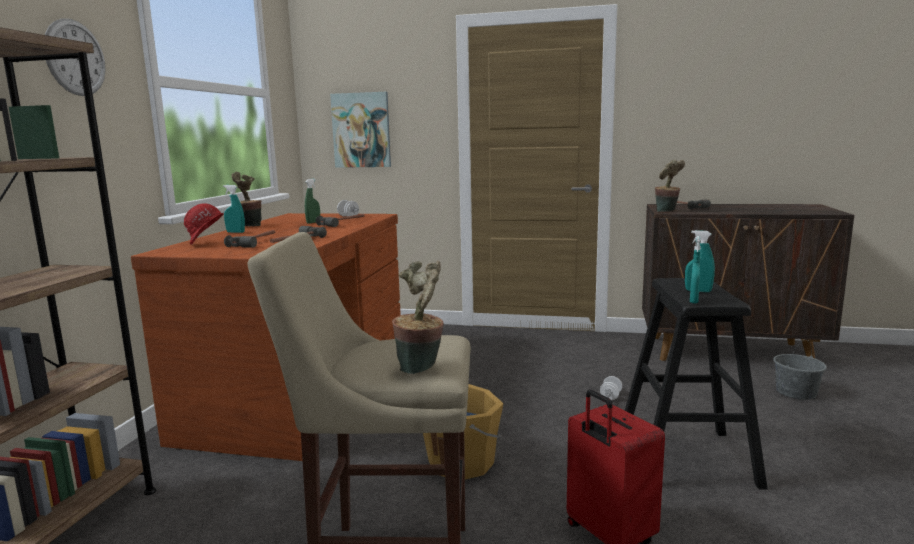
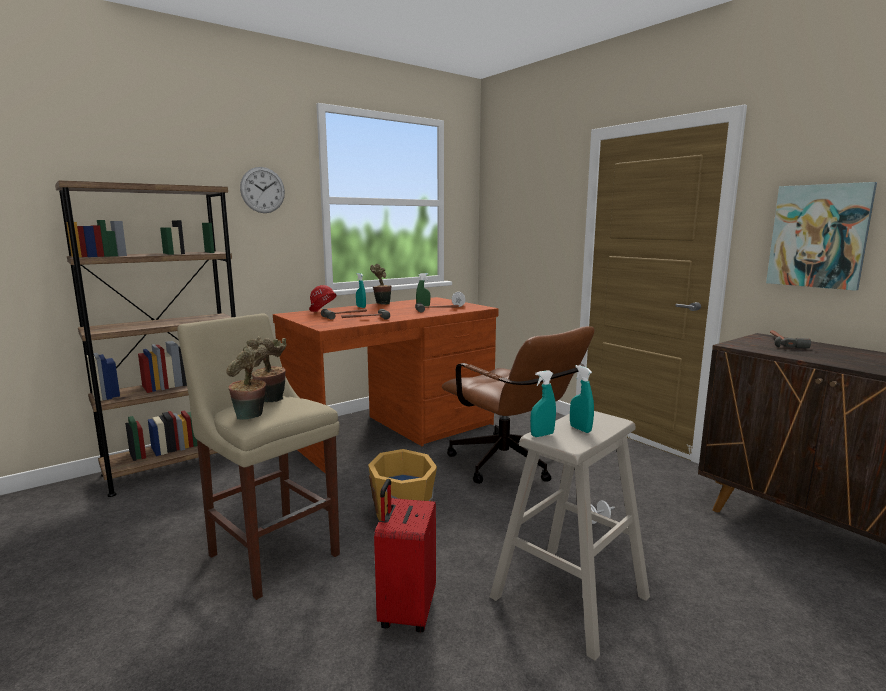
camera: 40 degrees right, 0 degrees up
(361, 130) = (516, 233): picture -> picture (818, 236)
(479, 380) = (511, 466): none -> brown office chair
(667, 211) = (737, 344): potted plant -> potted plant (270, 401)
(686, 458) = (569, 597): black stool -> beige stool
(796, 392) = (826, 605): grey bucket -> none

